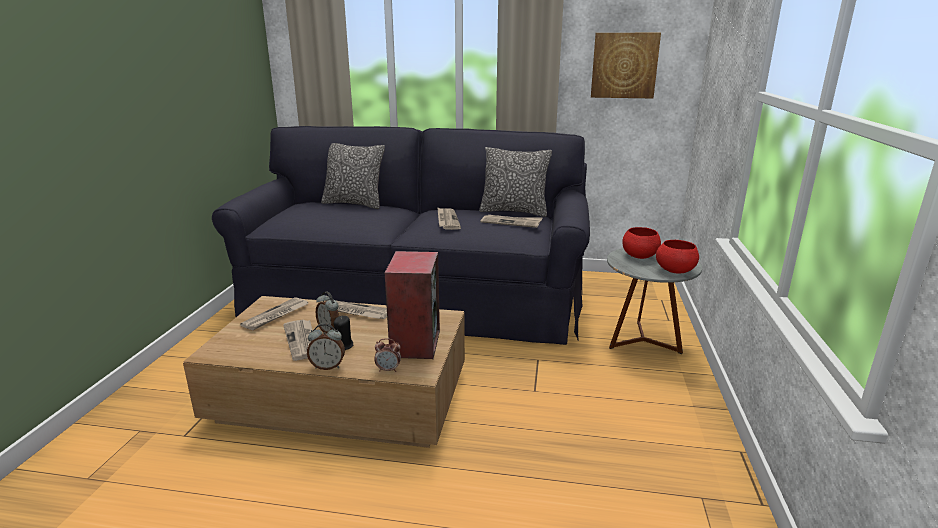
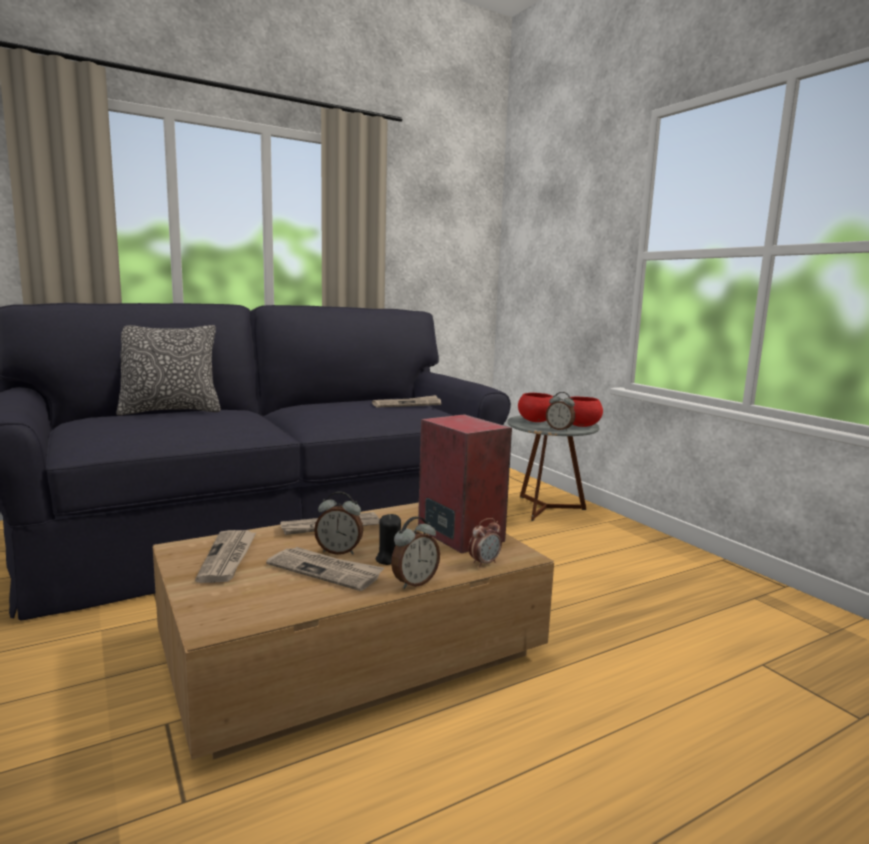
camera: 40 degrees left, 10 degrees down
(447, 220) = (337, 410): newspaper -> none
(514, 211) = (381, 398): pillow -> none
(624, 65) = (438, 247): picture -> none
(640, 271) = (559, 429): none -> alarm clock

